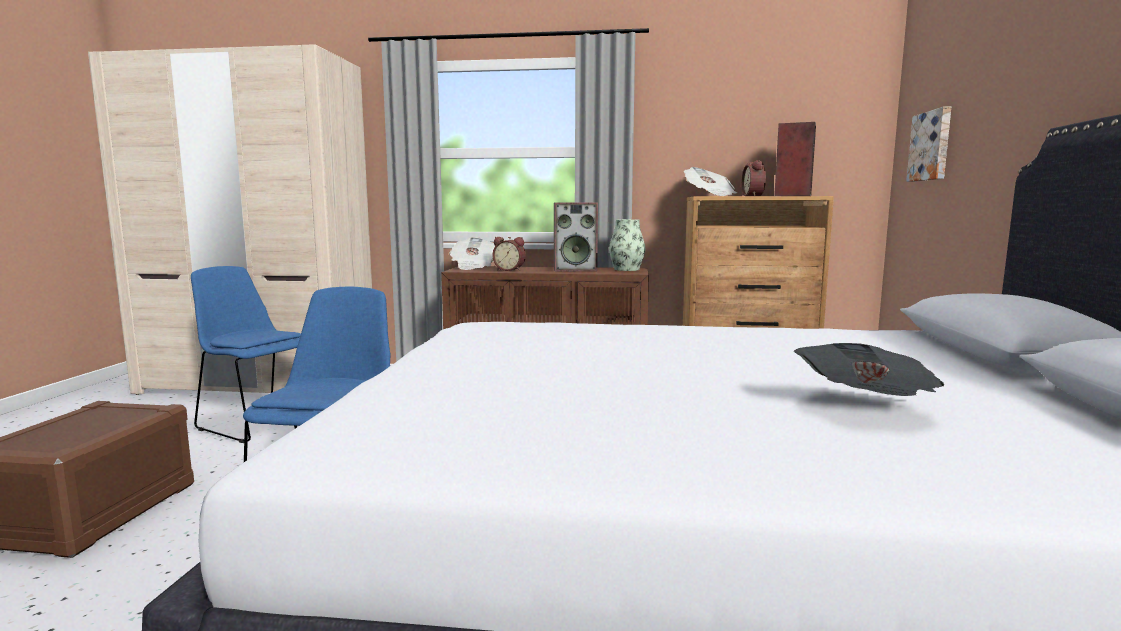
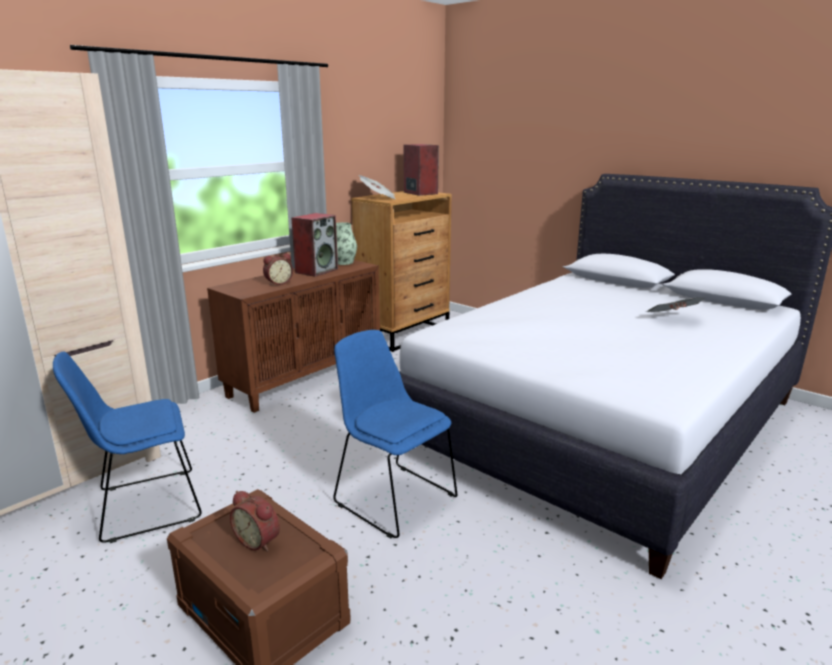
camera: 55 degrees left, 10 degrees up
(473, 267) = (233, 287): newspaper -> none
(754, 196) = (406, 196): alarm clock -> alarm clock (259, 540)
(931, 146) = (488, 160): picture -> none

